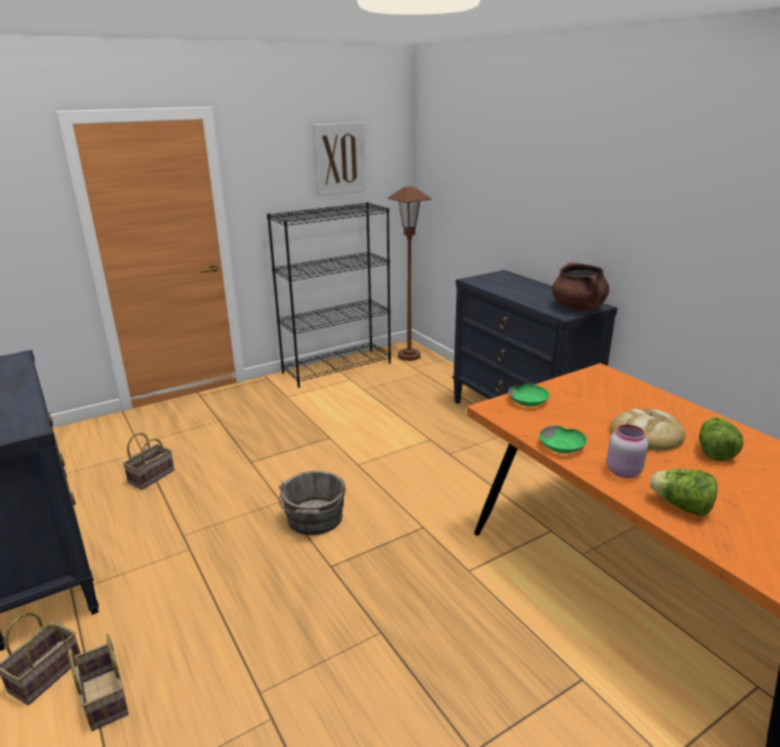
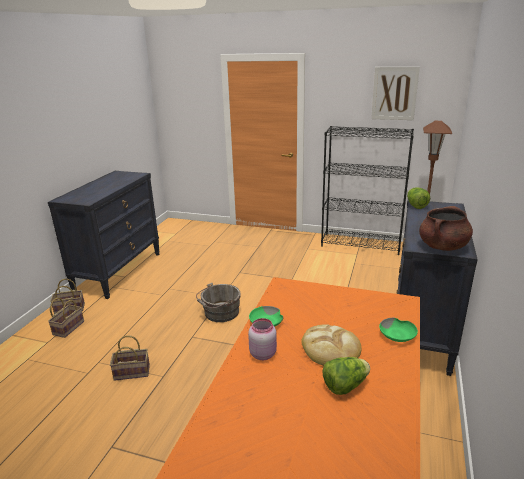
camera: 50 degrees right, 0 degrees up
(152, 476) = (197, 258): basket -> basket (133, 372)
(529, 401) = (310, 292): green bowl -> green bowl (398, 335)
(681, 507) = (244, 390): lettuce -> lettuce (415, 206)

